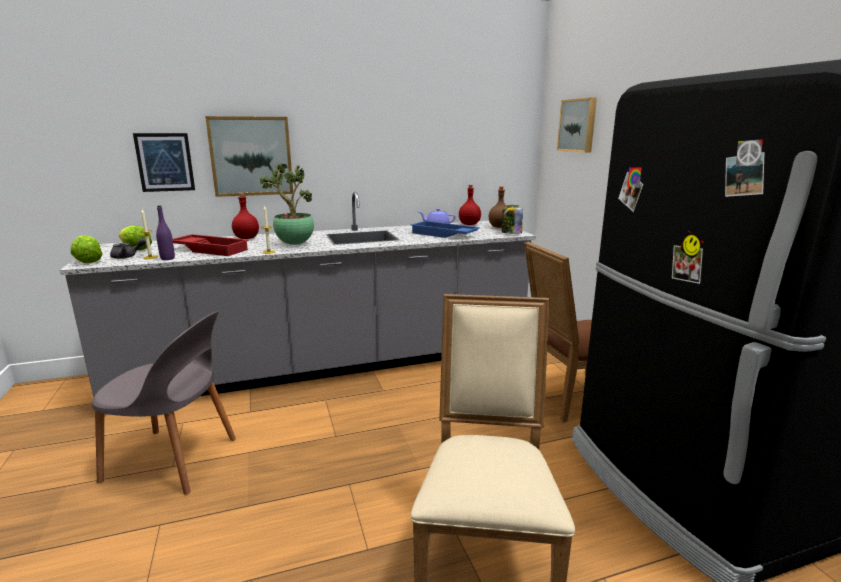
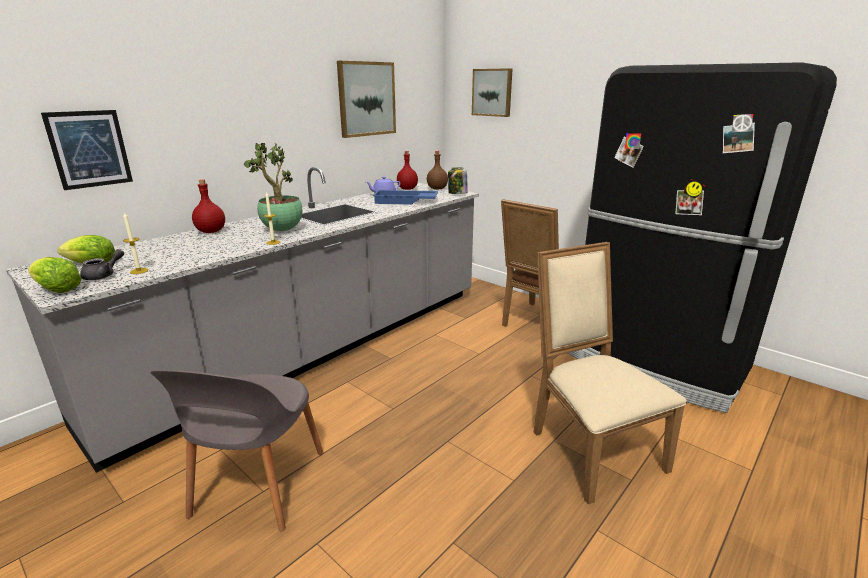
camera: 30 degrees left, 5 degrees up
(167, 258) = (166, 268): purple bottle -> none
(174, 460) = (258, 486): grey chair -> grey chair turned 120 degrees clockwise
(211, 249) = (197, 250): red tray -> none
(251, 156) = (195, 135): picture -> picture (366, 99)

